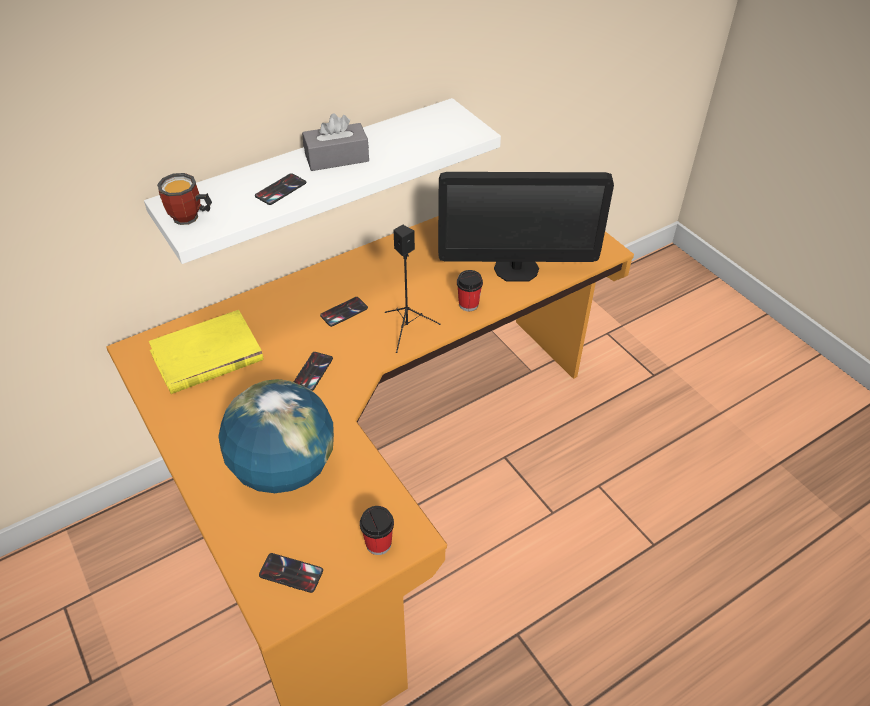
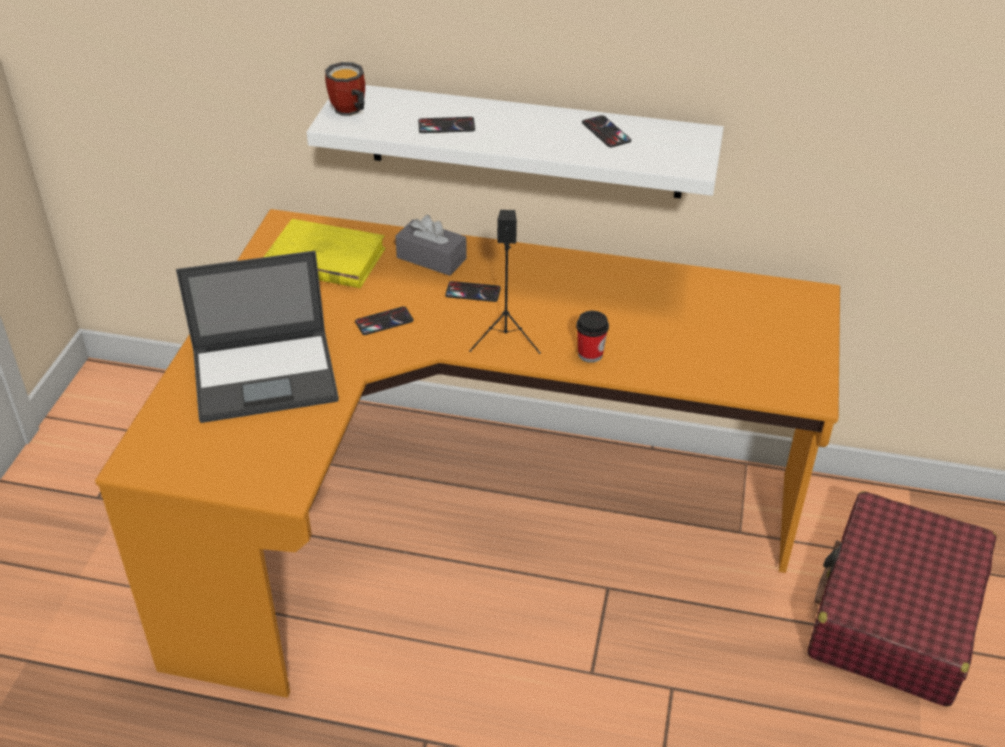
camera: 45 degrees right, 5 degrees down
(284, 469) = (267, 375): globe -> laptop
(291, 573) = (175, 447): phone -> phone (606, 132)
(337, 158) = (531, 124): grey tissue box -> grey tissue box (431, 258)
(378, 543) = (256, 475): cup -> none
(516, 269) = (683, 353): monitor -> none
(646, 360) = (894, 615): none -> red suitcase

